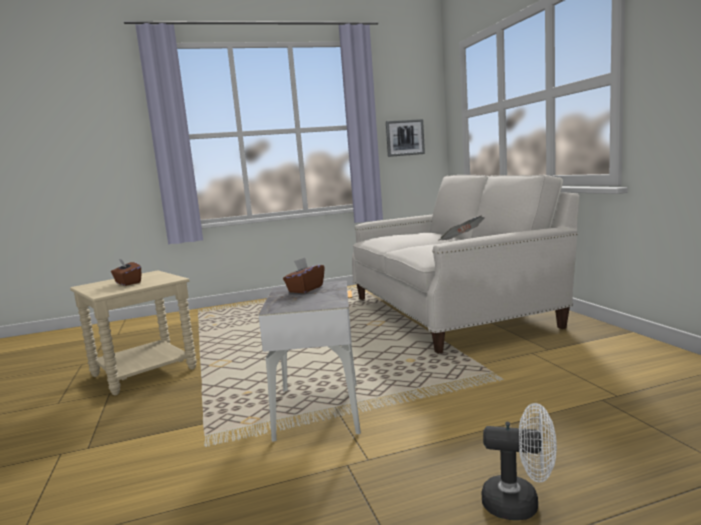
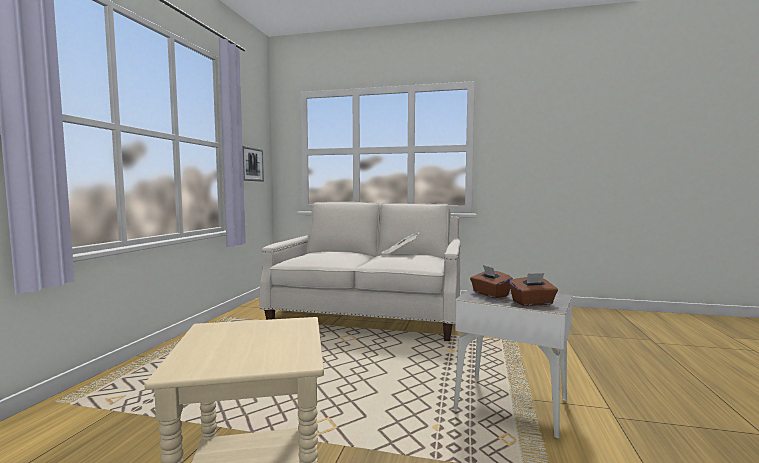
camera: 60 degrees left, 5 degrees down
(127, 283) = (252, 343): brown tissue box -> brown tissue box (532, 303)
(520, 504) = (676, 384): white fan -> none

